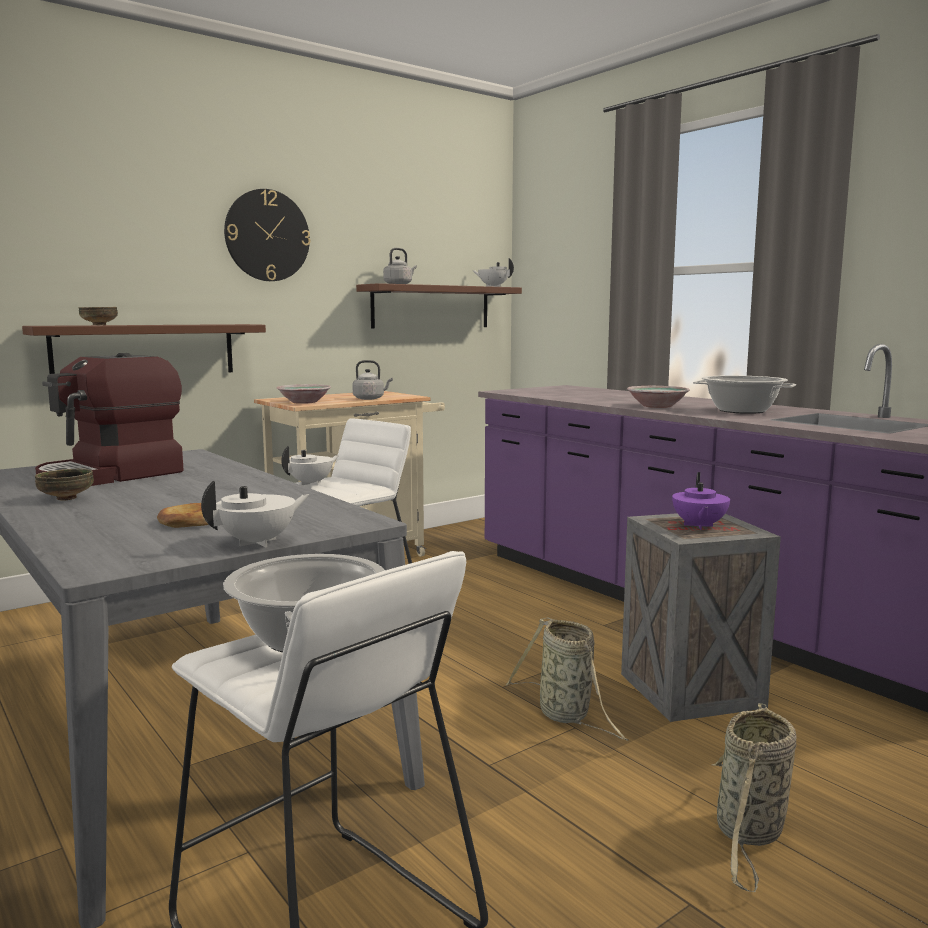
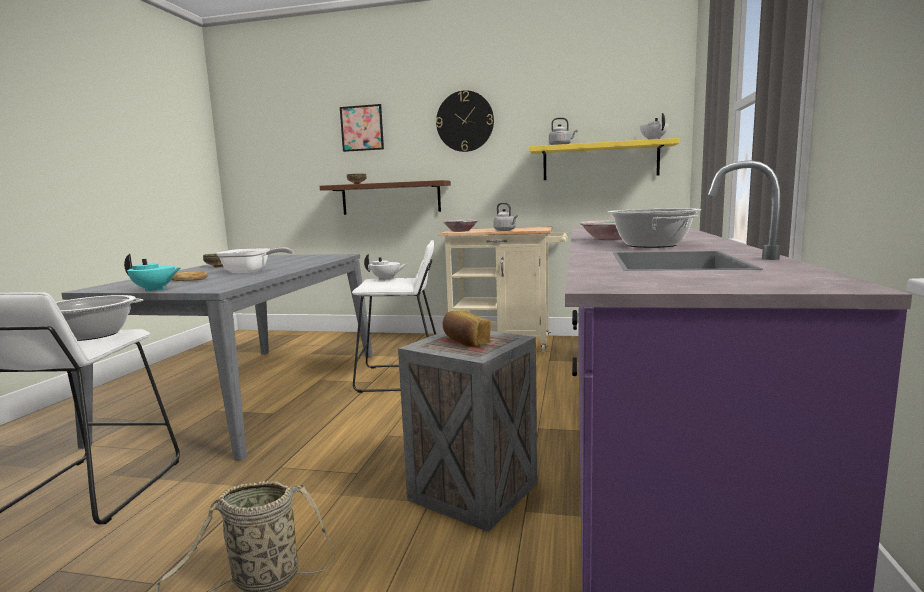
camera: 50 degrees right, 0 degrees up
(88, 223) = (362, 128): none -> picture
(113, 475) = (274, 260): coffee machine -> none
(217, 495) = (251, 271): none -> frying pan
(259, 542) = (154, 289): white teapot -> turquoise teapot
(431, 307) = (600, 161): brown shelf -> yellow shelf
(567, 716) = (371, 465): basket -> none
(698, 526) = (465, 342): purple teapot -> bread

